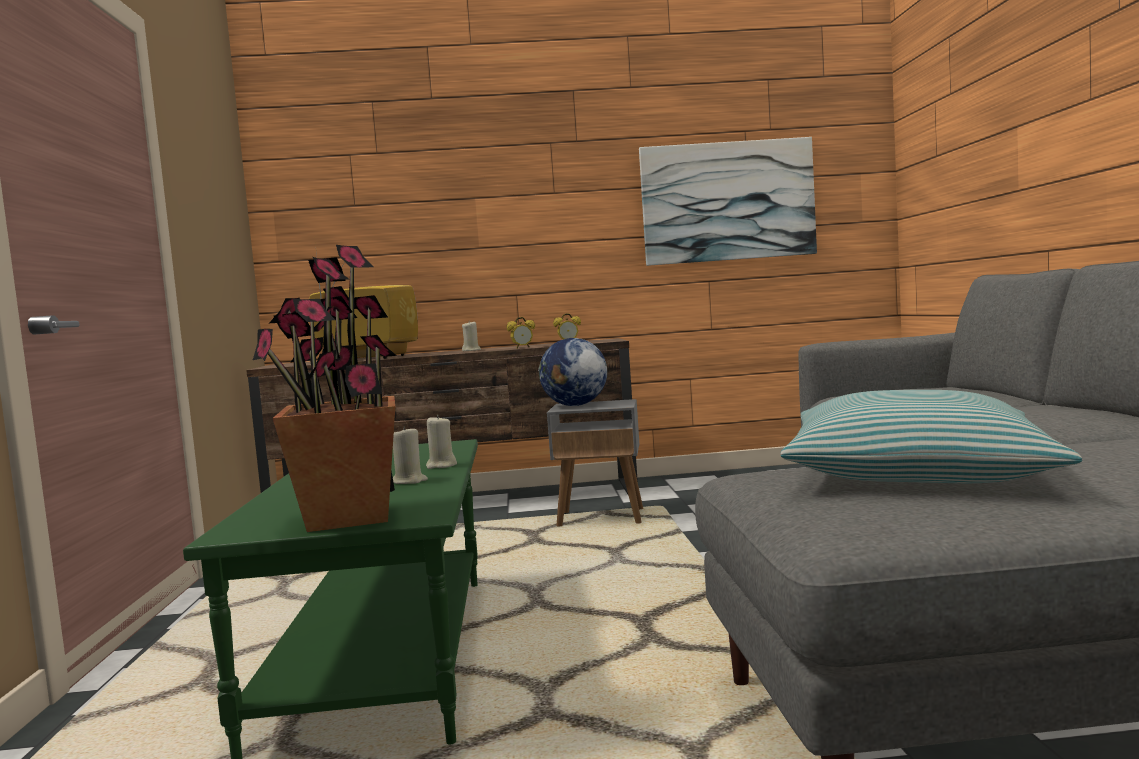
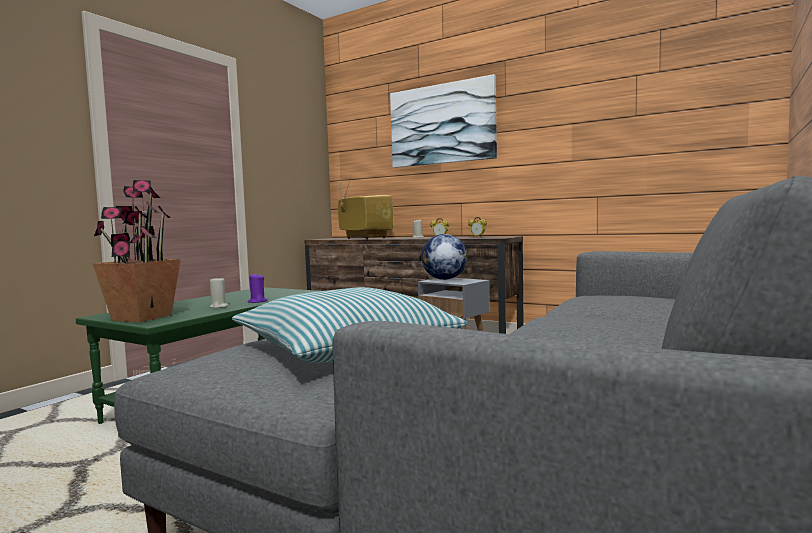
camera: 35 degrees right, 0 degrees up
(441, 465) = (257, 301): beige candle -> purple candle
(727, 201) = (616, 134): picture -> picture (442, 124)

